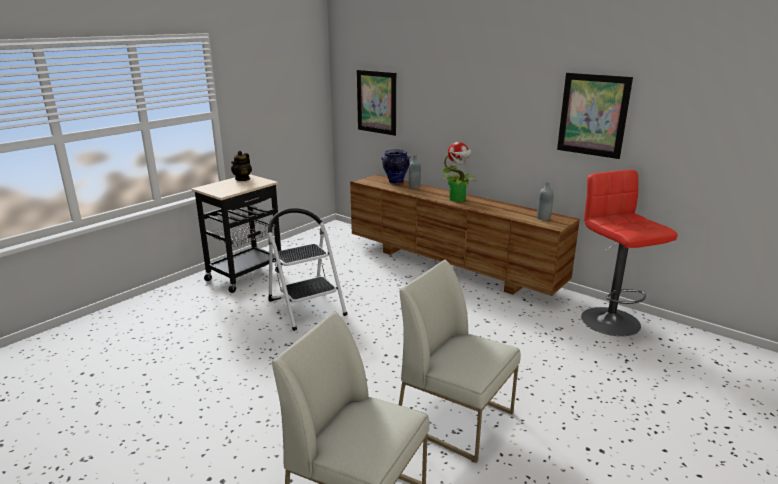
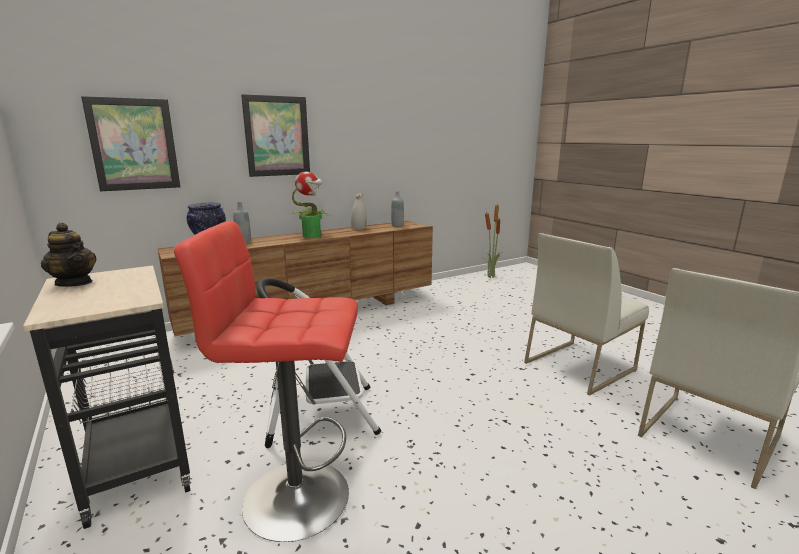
camera: 70 degrees left, 5 degrees down
(508, 207) = (359, 228): none -> white vase
(593, 115) = (403, 131): picture -> picture (277, 136)
(610, 321) = (458, 286): red stool -> red stool (295, 497)
(687, 339) = (491, 276): none -> potted plant

